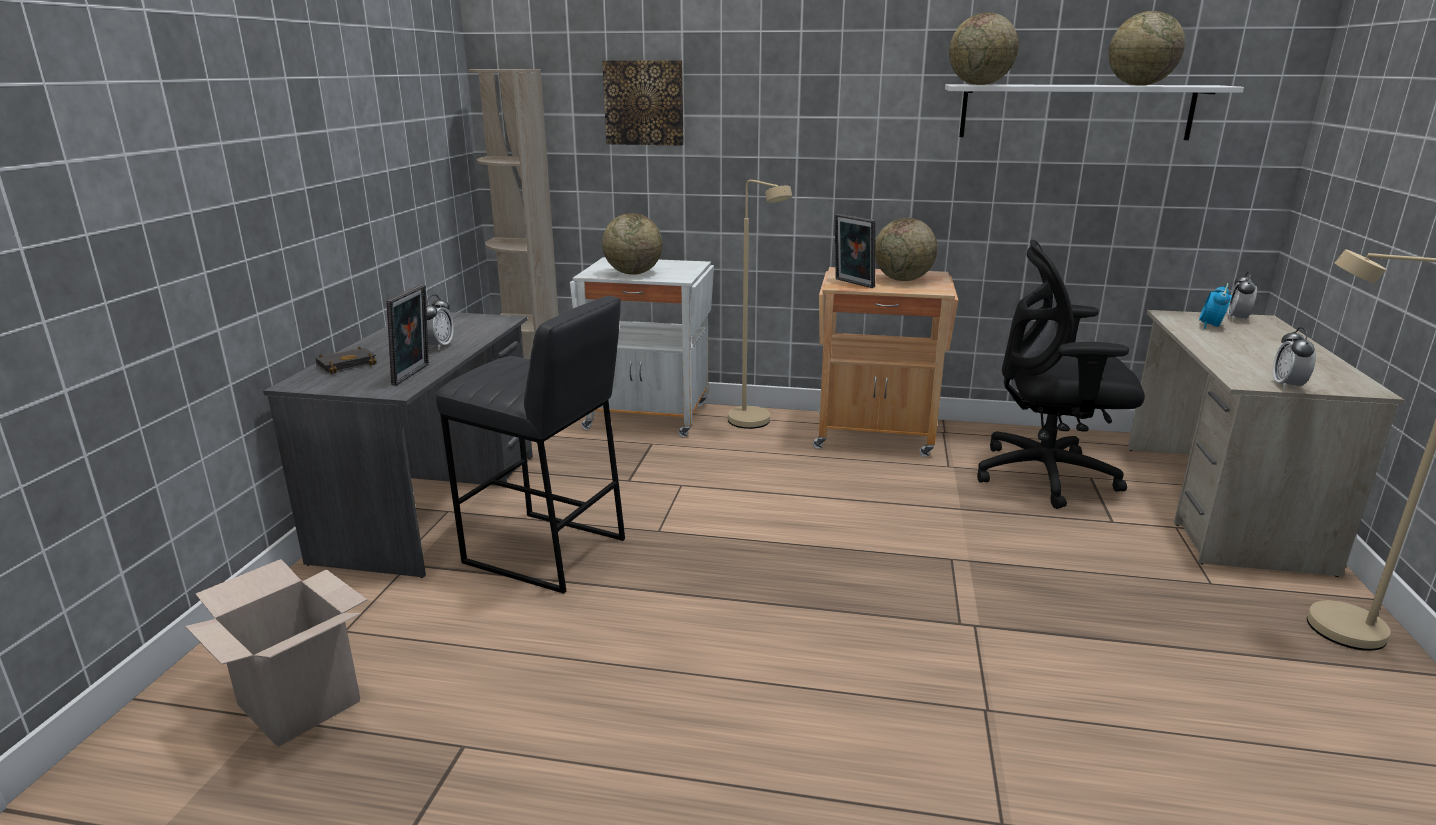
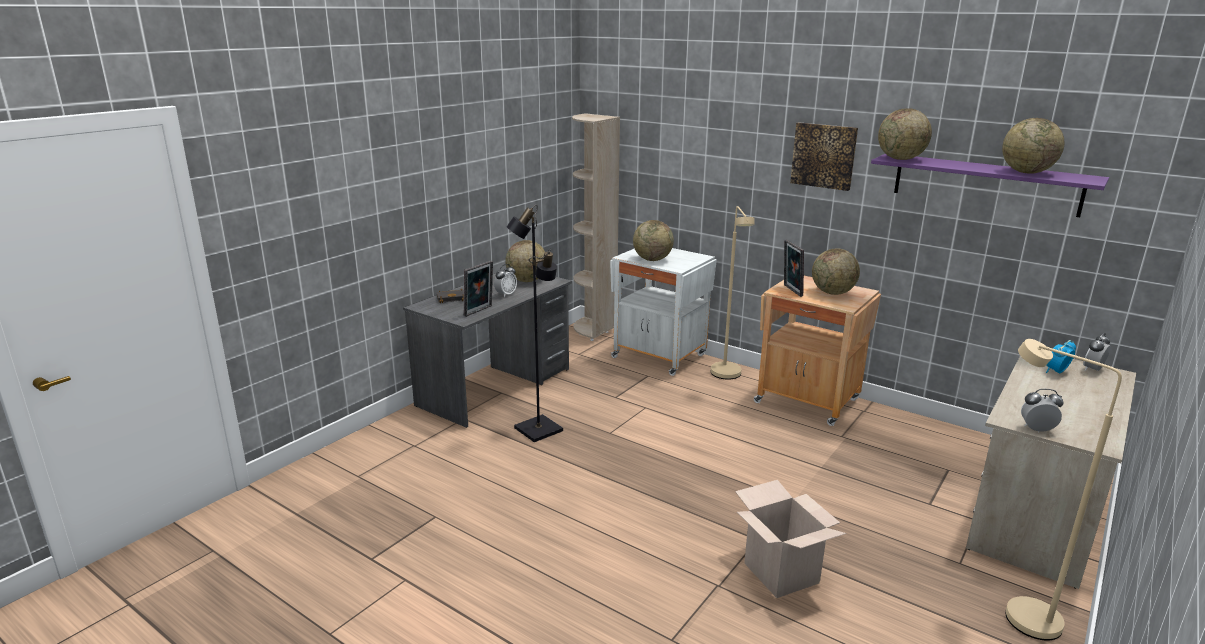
camera: 25 degrees right, 0 degrees up
(299, 703) = (377, 475): cardboard box -> cardboard box (781, 573)
(456, 325) = (527, 280): none -> globe
(547, 551) = (539, 429): grey stool -> black floor lamp
(644, 103) = (681, 144): picture -> picture (824, 155)
(1053, 474) = (919, 460): black office chair -> none
(1075, 111) = (985, 184): white shelf -> purple shelf
(1287, 386) = (1037, 429): alarm clock -> alarm clock turned 60 degrees clockwise

